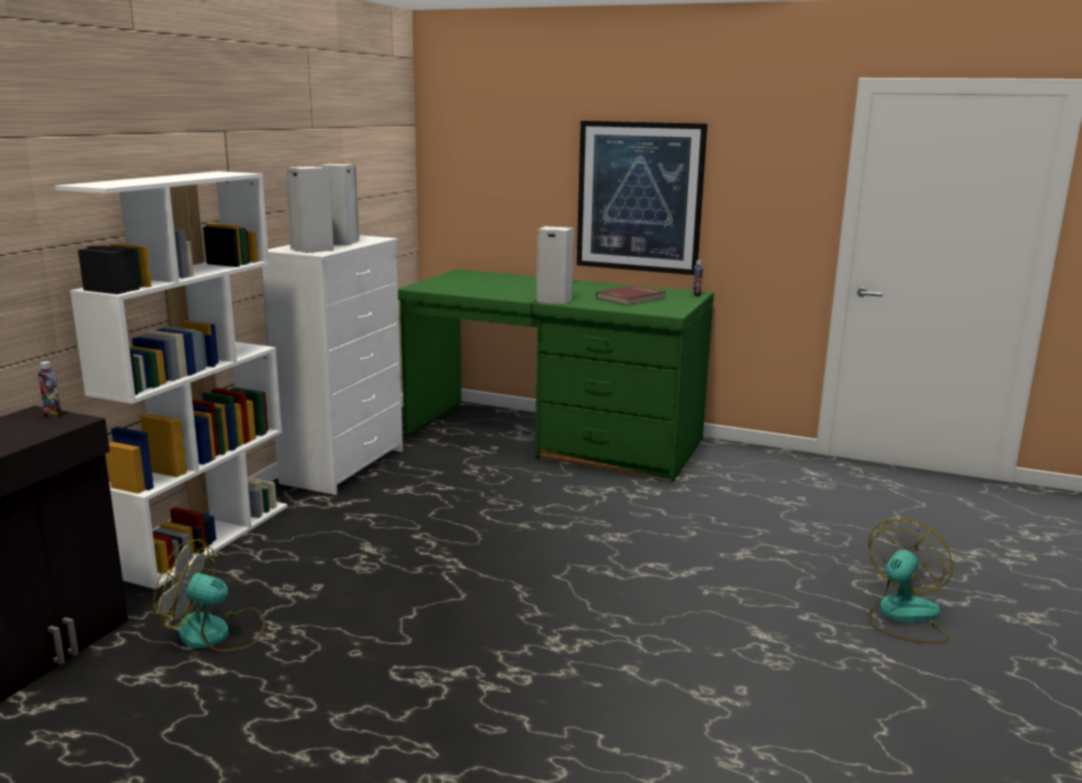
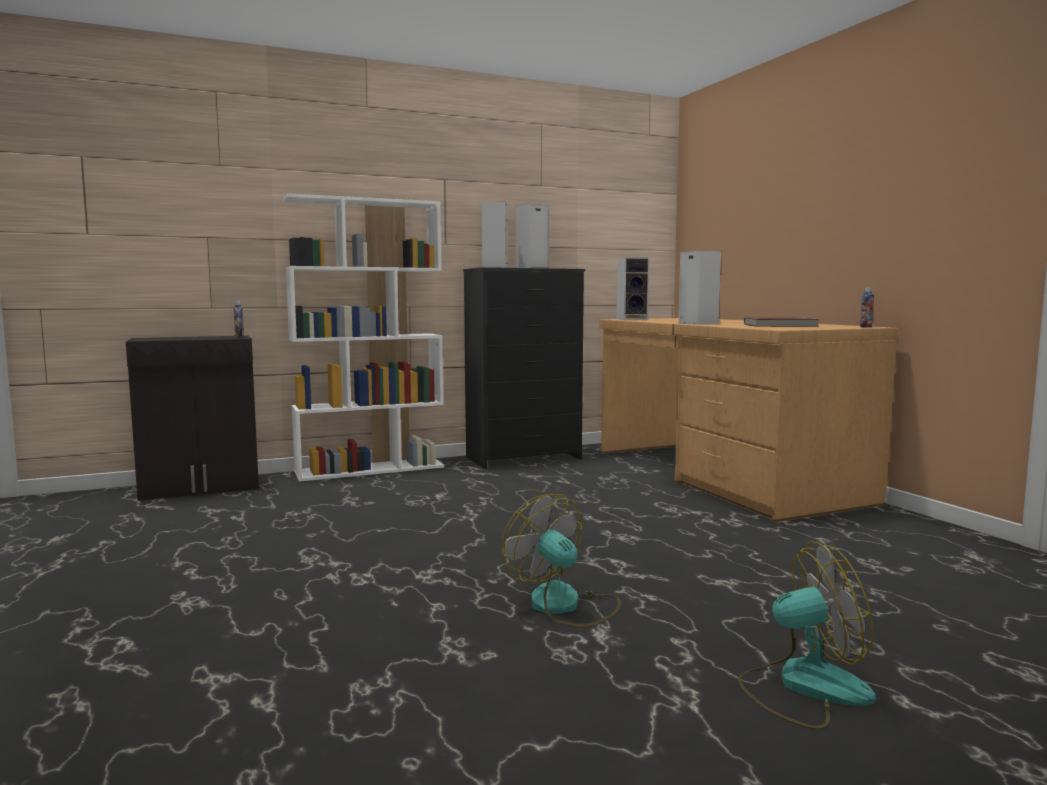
camera: 45 degrees right, 10 degrees down
(216, 633) = (276, 505): fan -> fan (565, 605)
(345, 466) = (525, 458): white dresser -> black dresser
(439, 288) = (633, 319): none -> speaker
(553, 438) = (720, 475): green desk -> brown desk
(639, 197) = (832, 230): picture -> none

